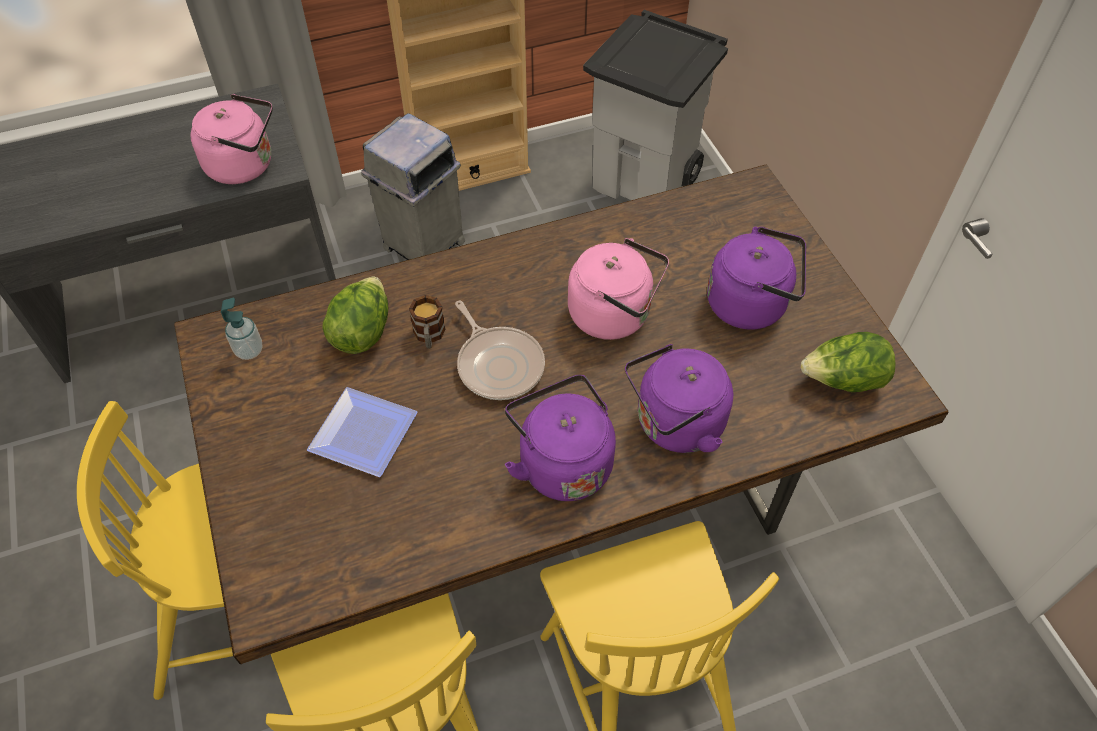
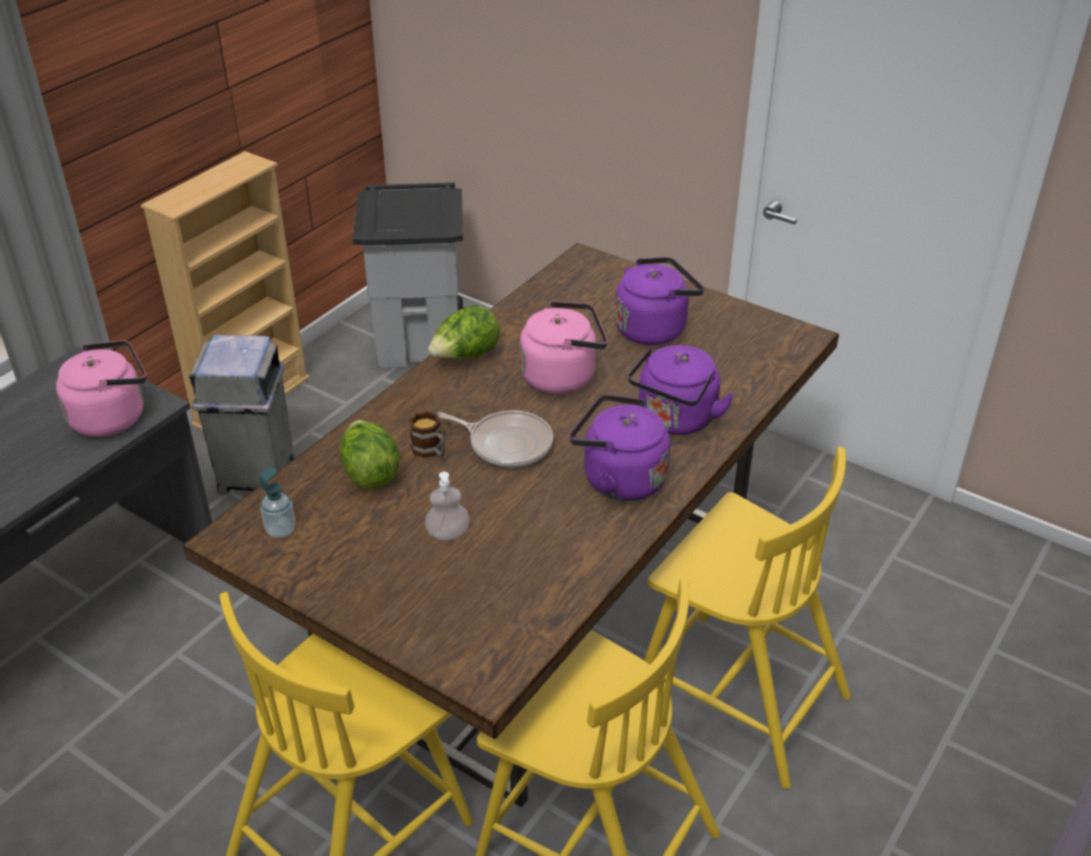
camera: 35 degrees left, 15 degrees down
(368, 432) = (448, 533): plate -> soap dispenser
(842, 381) = (758, 345): lettuce -> lettuce (465, 357)

